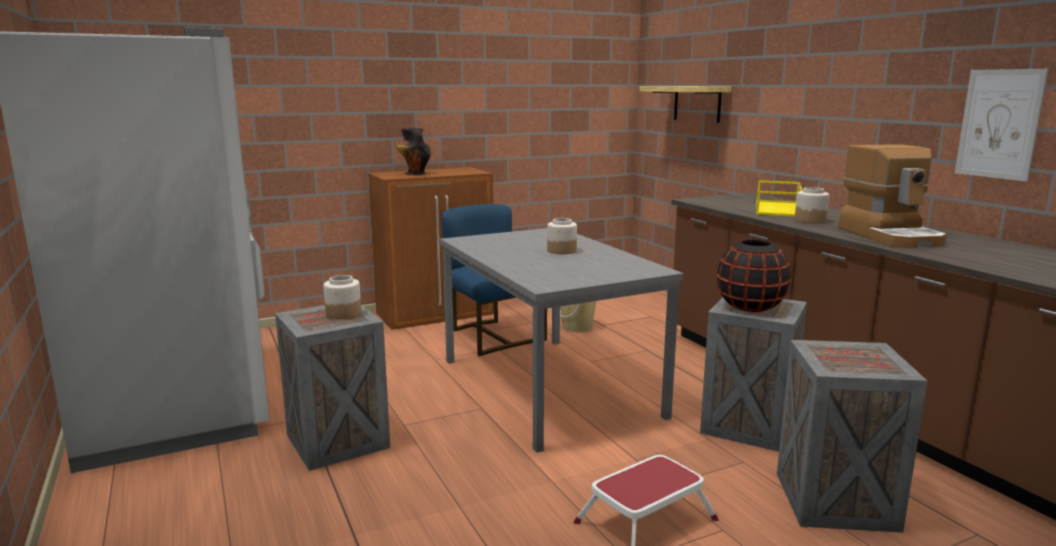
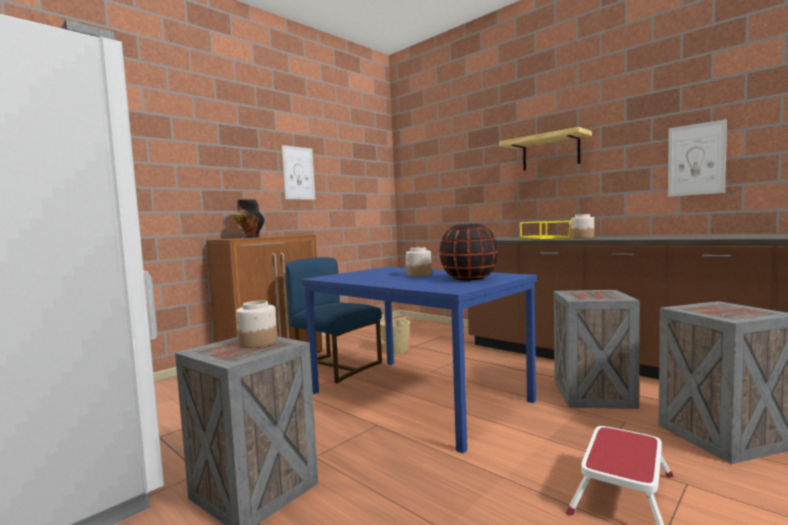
camera: 20 degrees left, 10 degrees down
(488, 86) = (298, 173): none -> picture
(546, 387) = (415, 396): grey dining table -> blue dining table
(697, 103) = (448, 183): shelf -> shelf (550, 152)
(750, 307) = (589, 295): black vase -> black vase (469, 278)
(891, 236) = (654, 237): coffee machine -> none

